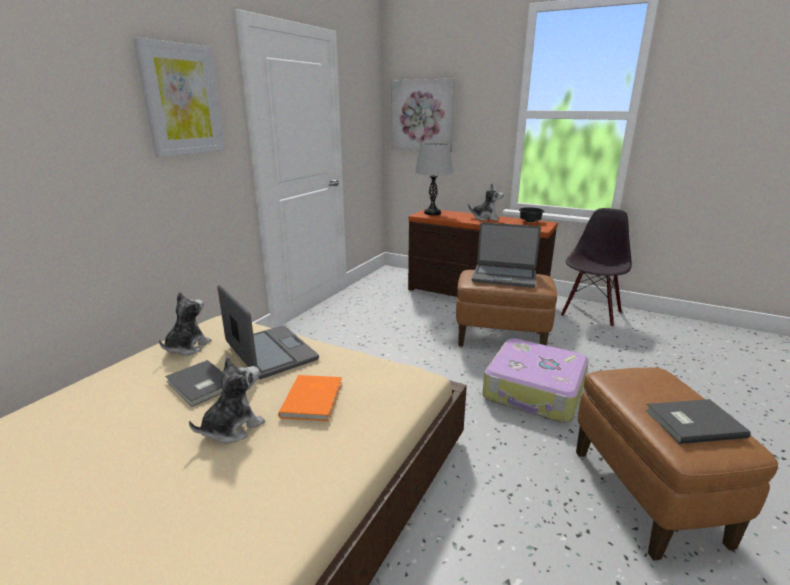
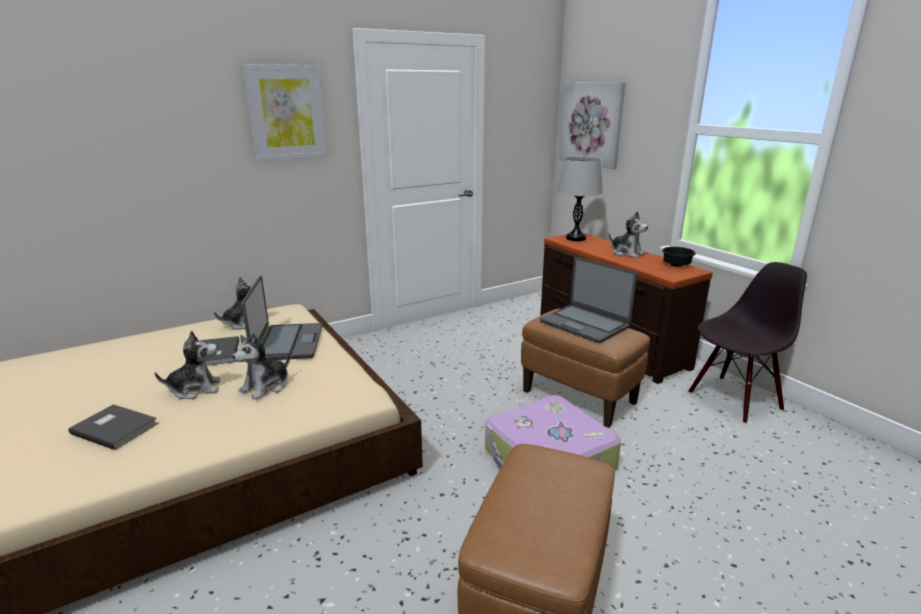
camera: 30 degrees right, 0 degrees up
(314, 398) = (266, 386): orange book -> plush toy
(692, 422) = (538, 523): grey book -> grey book (115, 427)

